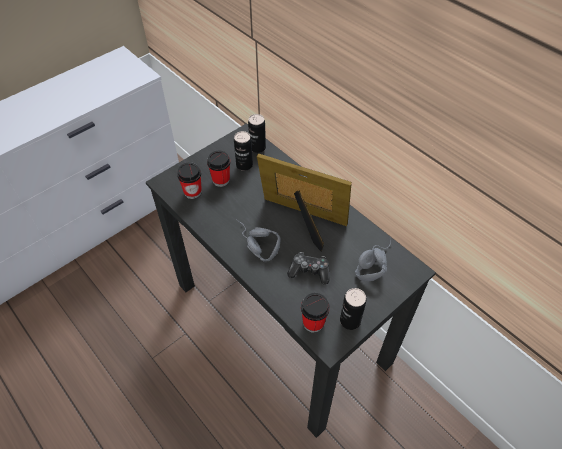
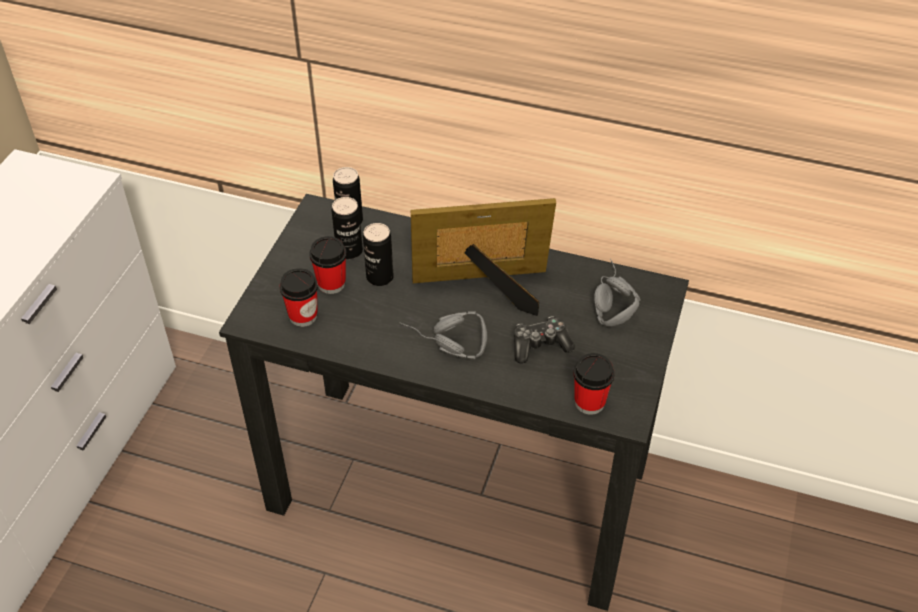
camera: 30 degrees left, 5 degrees down
(350, 321) = (631, 379): can -> can (380, 277)

